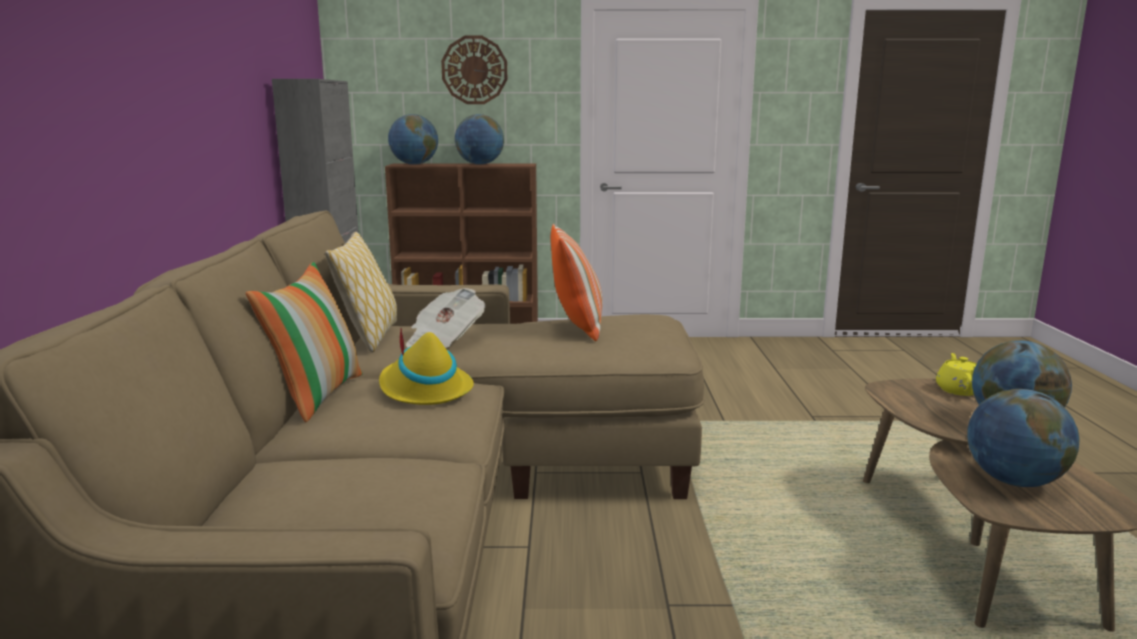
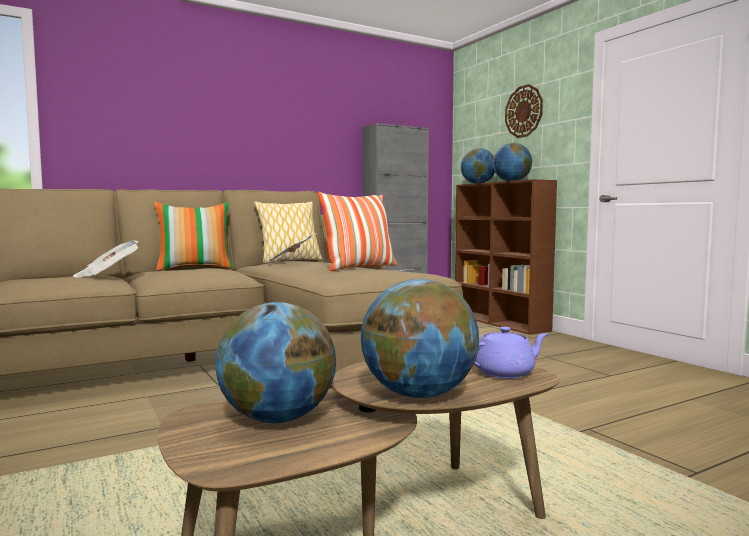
camera: 60 degrees right, 10 degrees down
(361, 459) = (107, 275): none -> newspaper
(424, 389) = (212, 271): yellow hat -> none
(958, 390) = (505, 373): yellow teapot -> purple teapot

